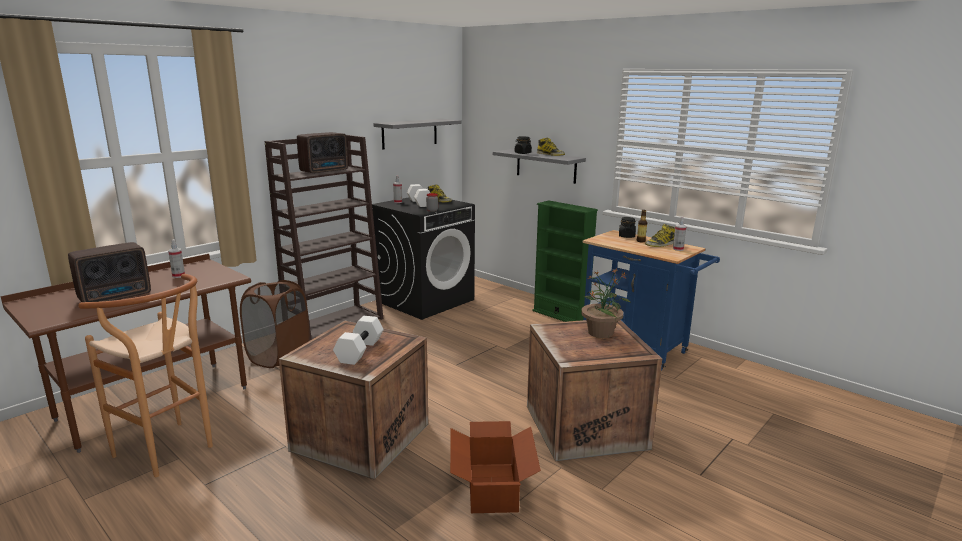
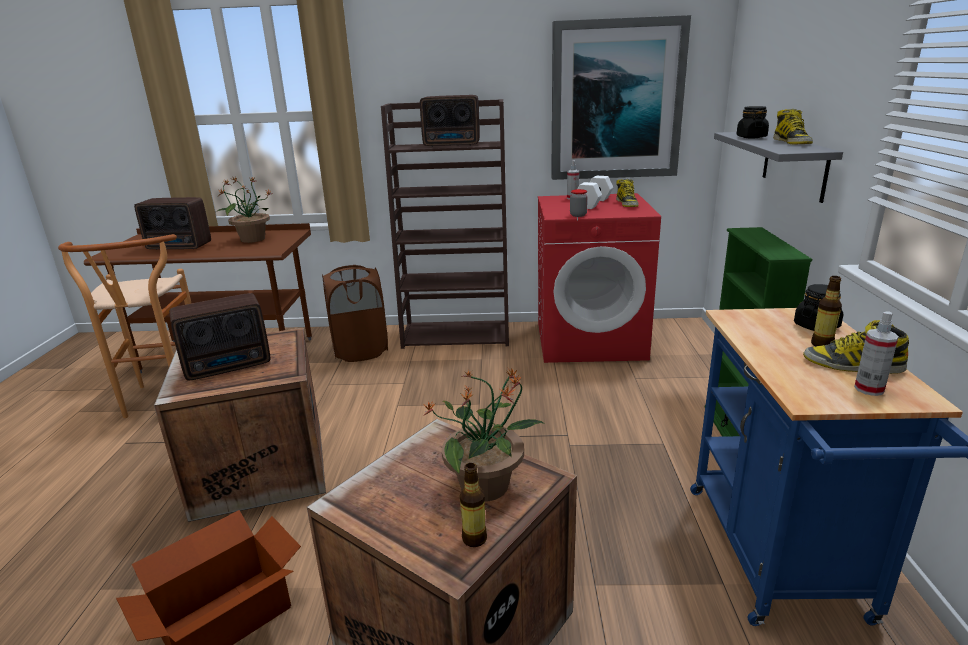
camera: 50 degrees right, 5 degrees up
(178, 276) = (252, 239): spray bottle -> potted plant
(359, 350) = (230, 366): white dumbbell -> radio
(409, 133) = (616, 101): grey shelf -> picture
(426, 300) = (590, 340): black washing machine -> red washing machine
(632, 345) = (474, 539): none -> bottle

